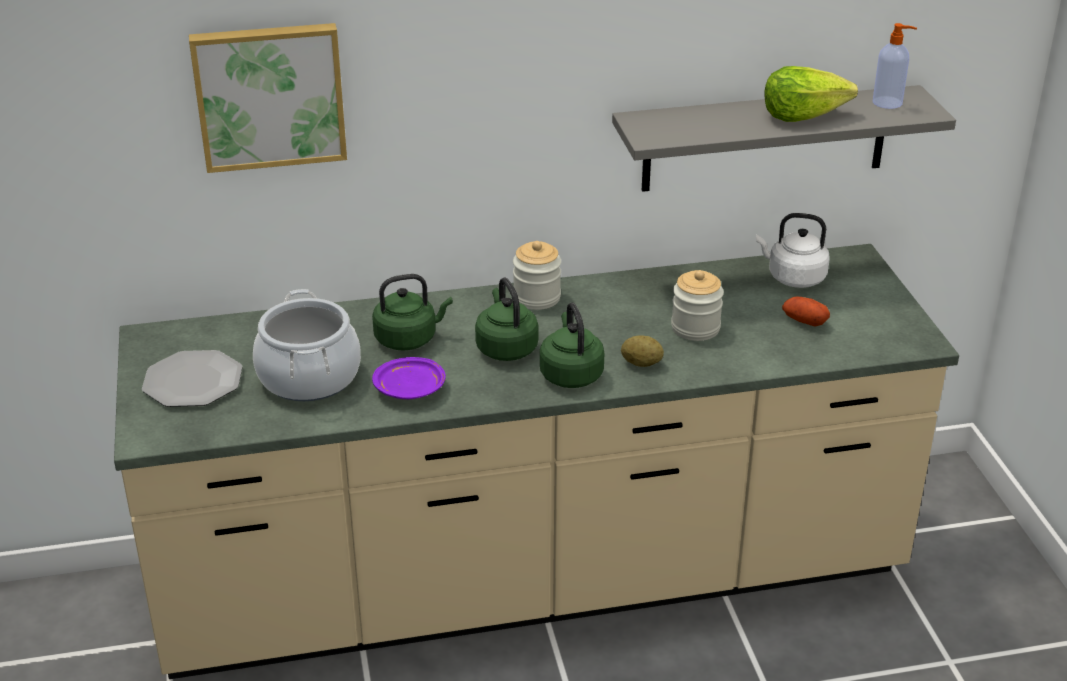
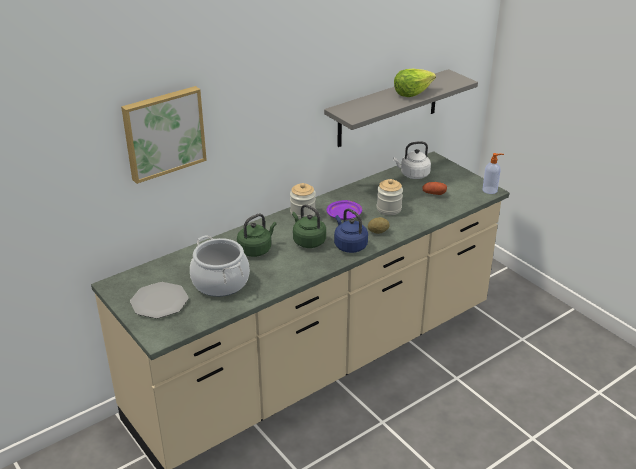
camera: 25 degrees left, 0 degrees up
(410, 389) = (278, 274): purple plate -> purple plate (344, 215)
(570, 374) = (349, 245): green kettle -> blue kettle
(888, 103) = (443, 80): soap dispenser -> soap dispenser (490, 190)

